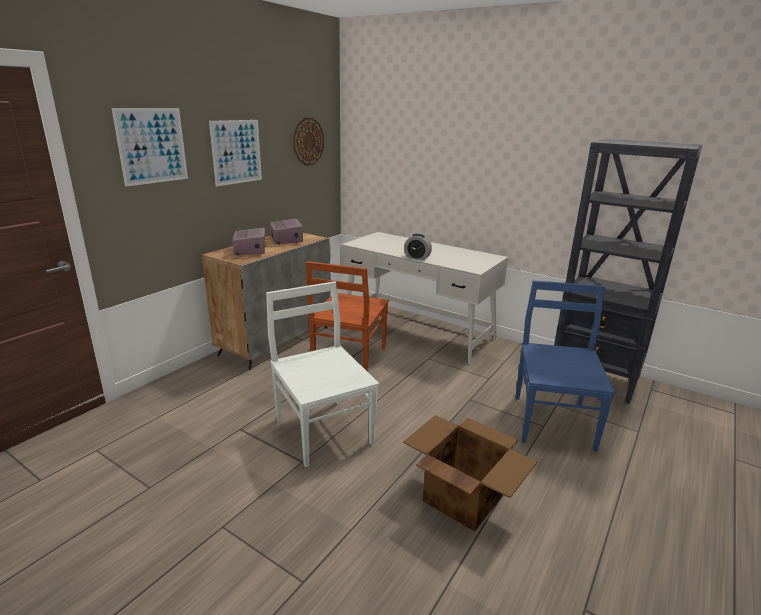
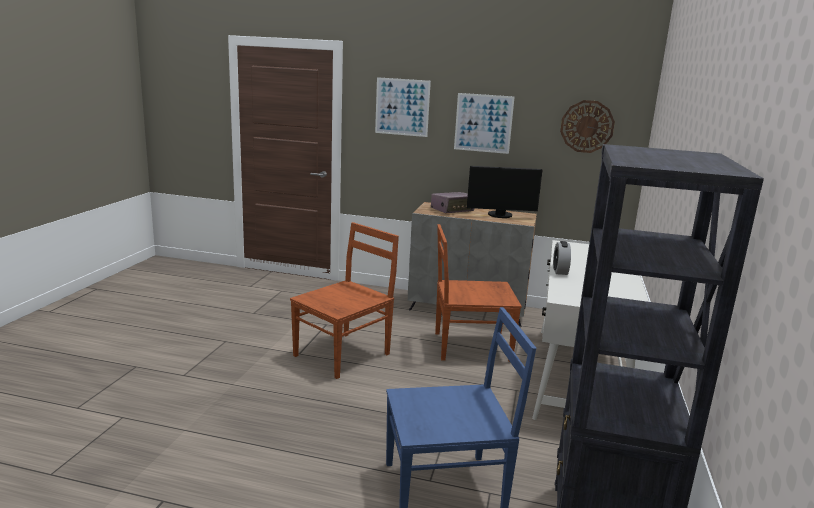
camera: 70 degrees right, 5 degrees down
(286, 240) = (500, 215): radio -> monitor
(323, 429) = (344, 354): white chair -> brown chair
(462, 497) = (282, 430): cardboard box -> none

